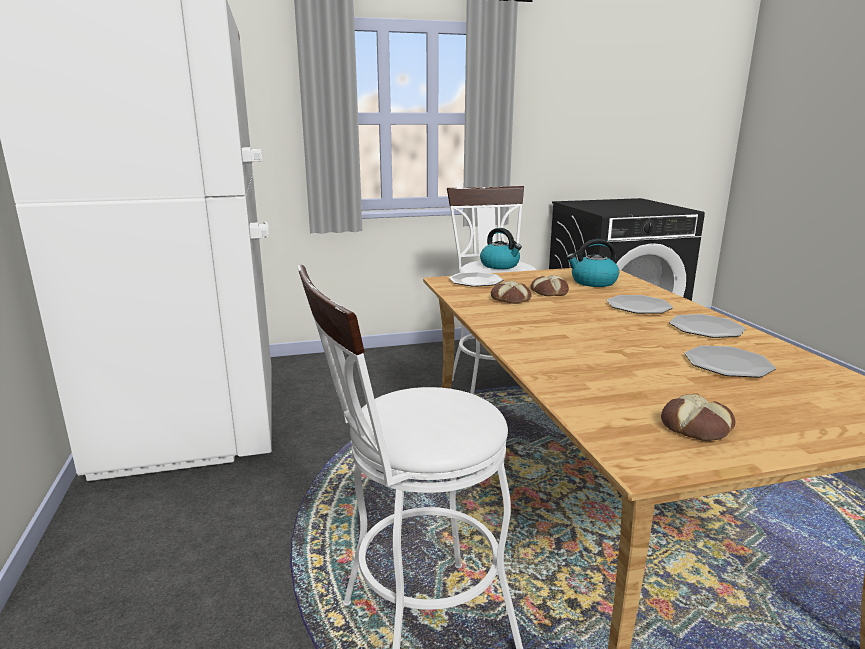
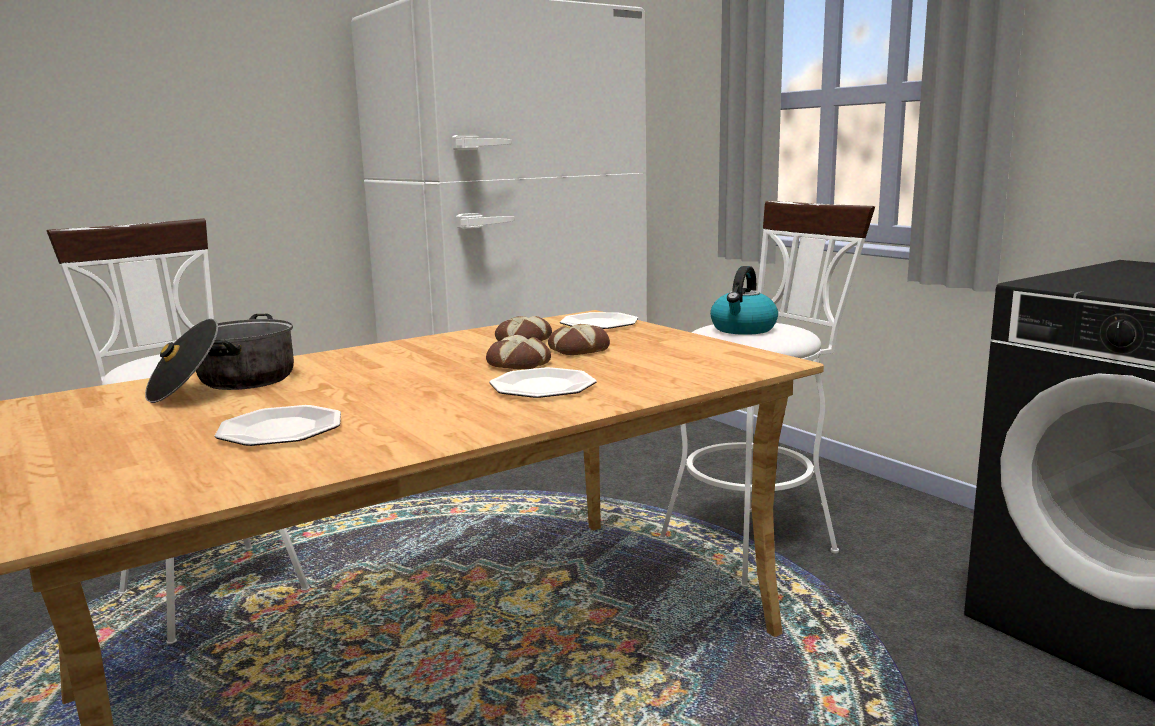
camera: 70 degrees right, 5 degrees down
(593, 282) = (669, 362): kettle -> none
(598, 379) = (226, 384): none -> cooking pot
(697, 427) = (85, 418): bread -> bread (517, 364)
(706, 328) = (446, 419): plate -> none

